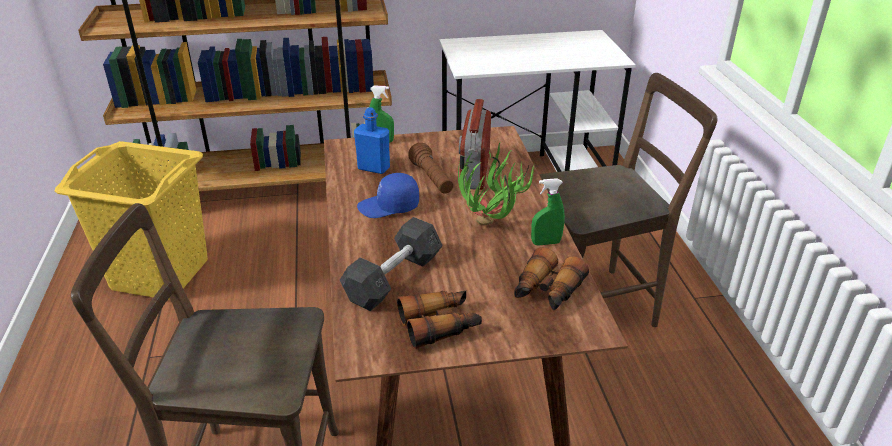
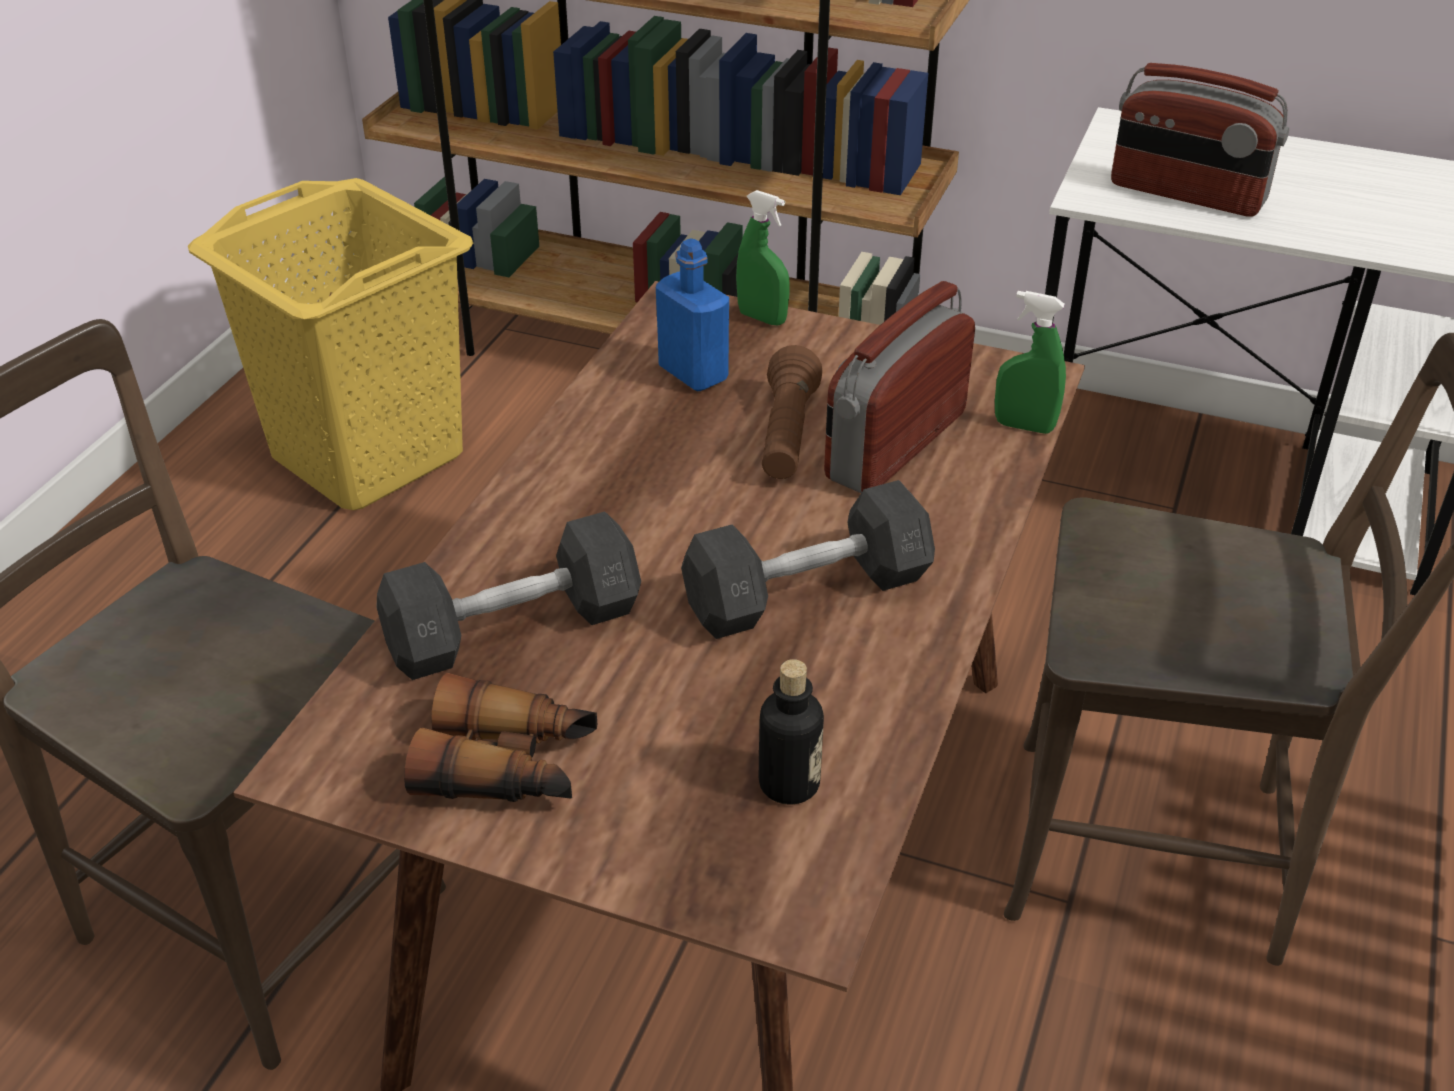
camera: 30 degrees right, 5 degrees up
(389, 207) = (645, 470): blue cap -> none
(491, 228) = (807, 593): potted plant -> grey dumbbell
(498, 61) = (1186, 194): none -> radio
(546, 243) = (893, 671): green spray bottle -> green spray bottle (1024, 426)
(547, 291) = (789, 784): binoculars -> bottle

